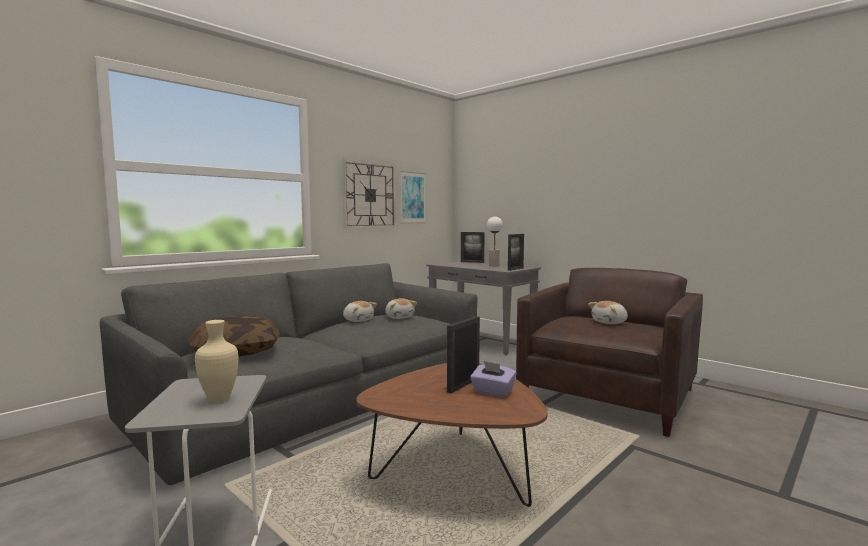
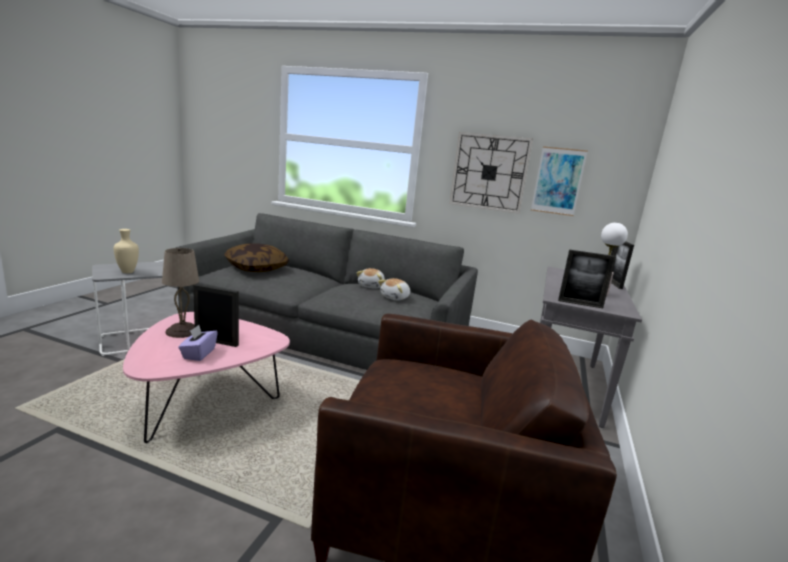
camera: 65 degrees right, 10 degrees up
(425, 398) = (183, 331): none -> beige table lamp
(455, 471) = (206, 403): brown coffee table -> pink coffee table
(610, 322) = (442, 402): plush toy -> none

